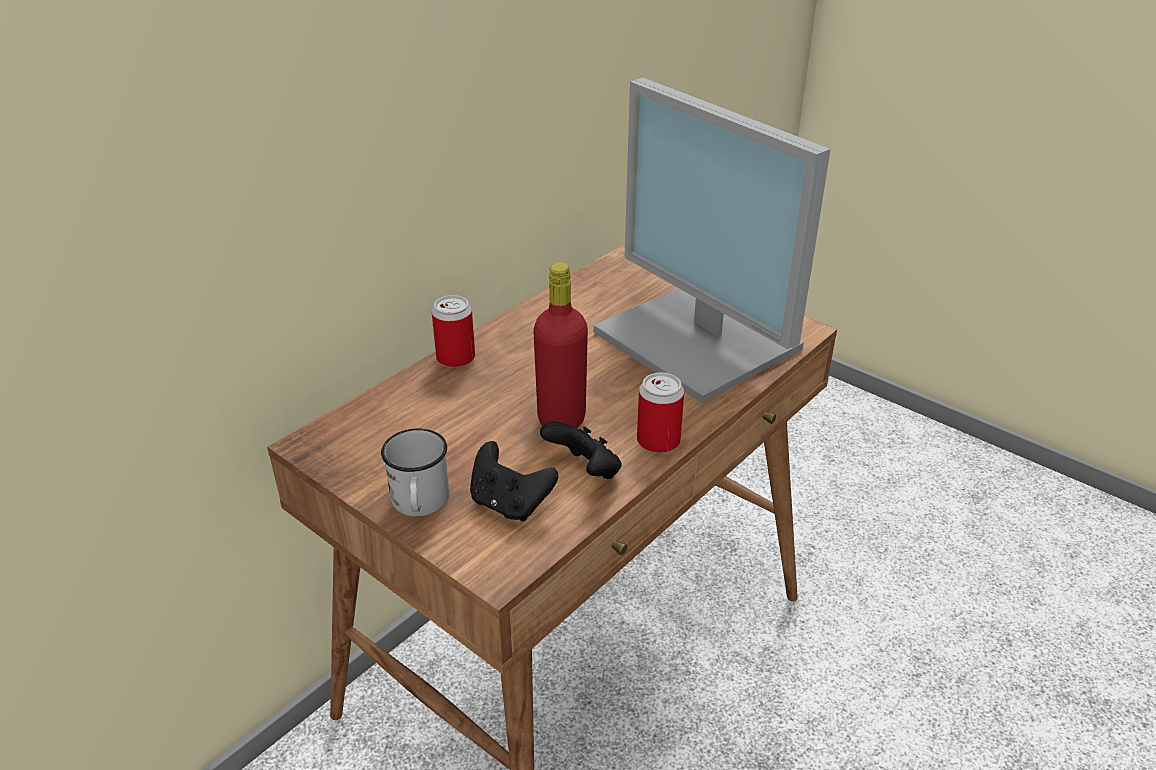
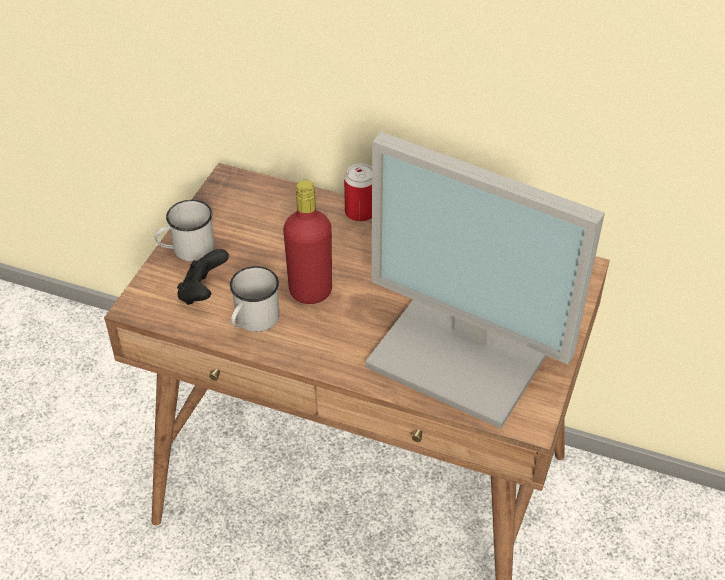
camera: 70 degrees right, 10 degrees up
(584, 471) = (253, 321): black game controller -> white mug
(658, 441) = (307, 354): can -> none
(701, 341) = (467, 351): monitor -> monitor turned 90 degrees counterclockwise

